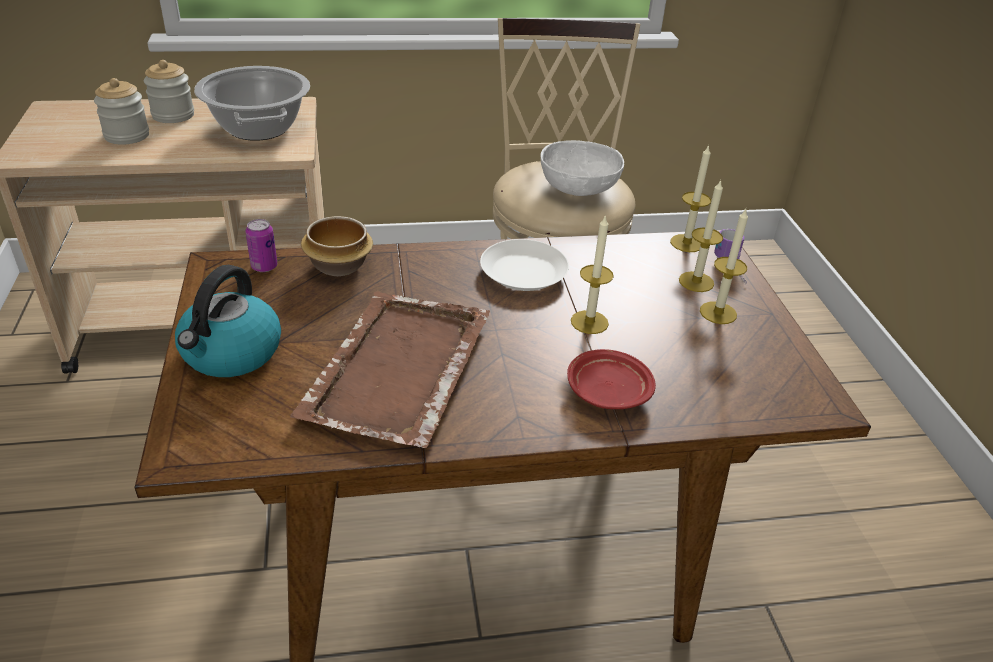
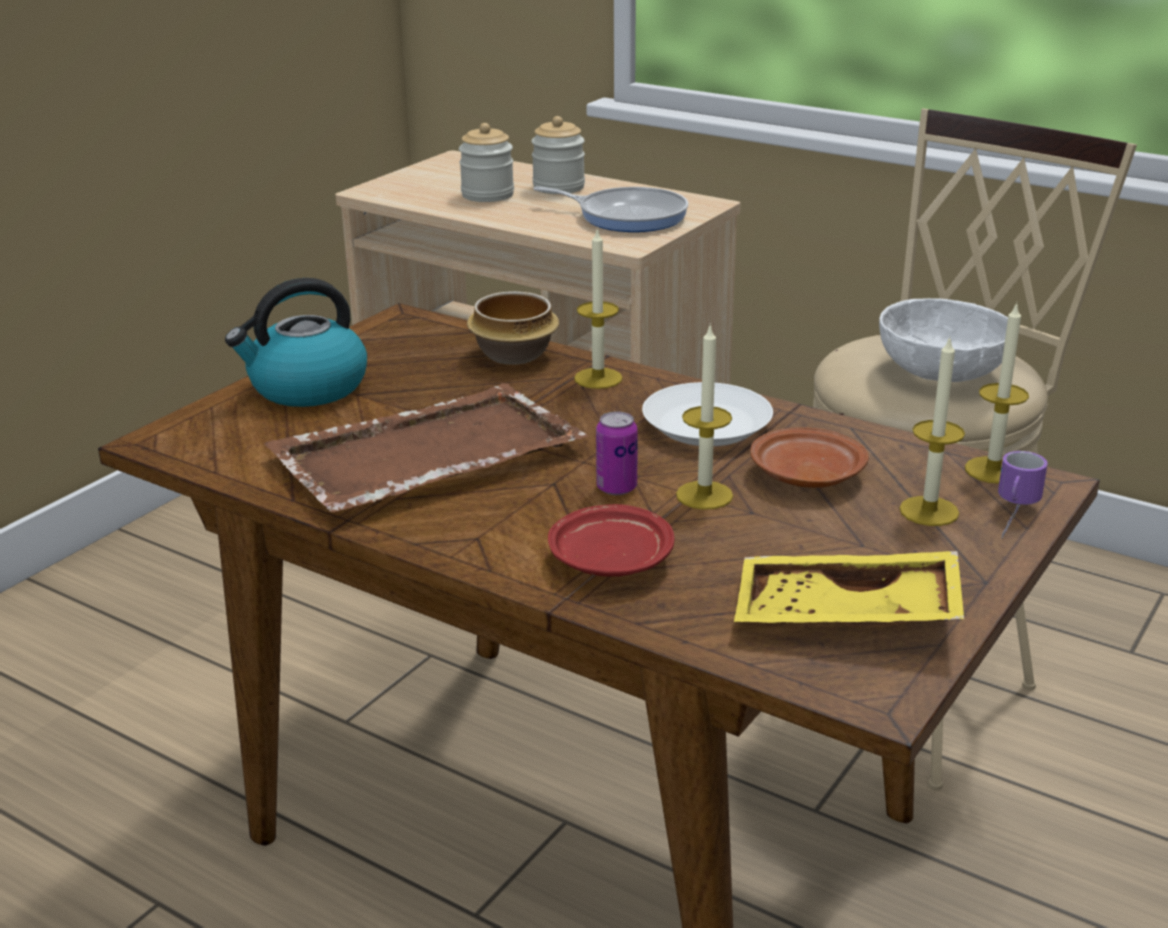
camera: 45 degrees right, 10 degrees down
(258, 128) = (627, 216): cooking pot -> frying pan
(264, 267) = (443, 333): can -> can (616, 488)
(616, 285) = (805, 475): none -> brown plate
(718, 313) = (900, 551): candle -> candle (598, 378)
(752, 366) = (845, 617): none -> yellow tray

